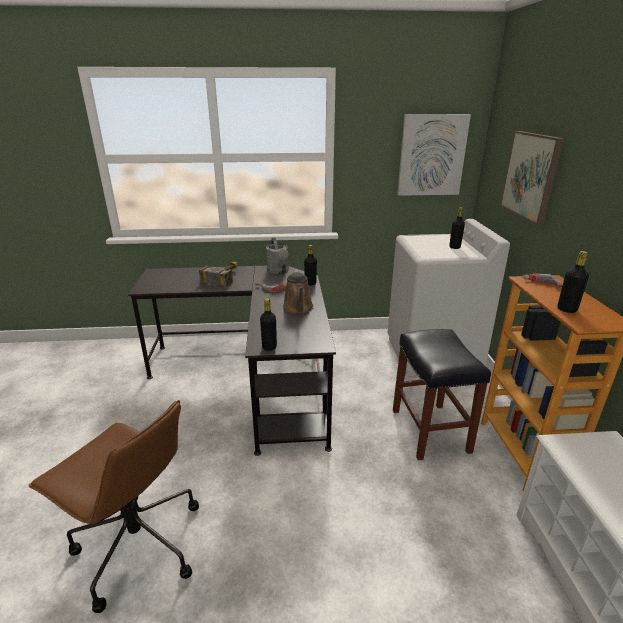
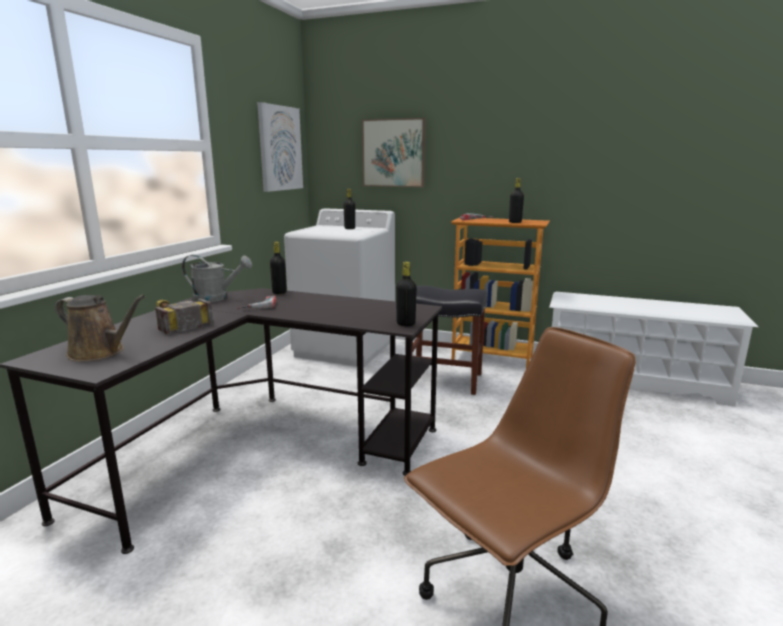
camera: 65 degrees left, 10 degrees down
(298, 308) = (333, 304): brown watering can -> brown watering can (100, 352)

